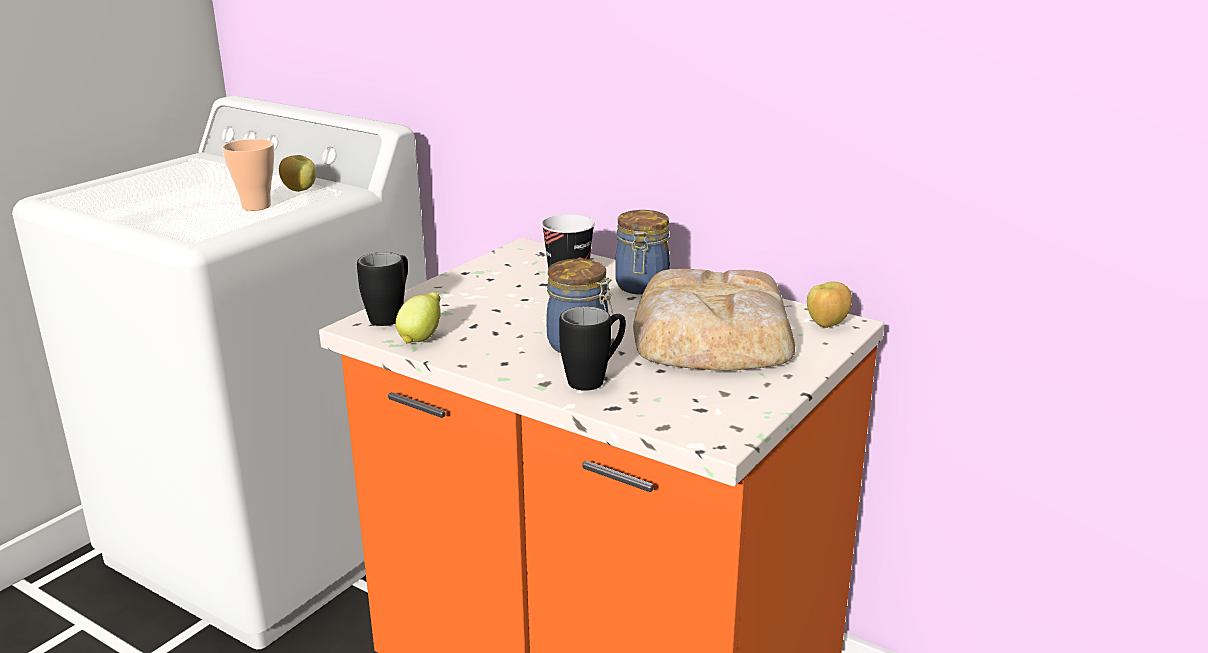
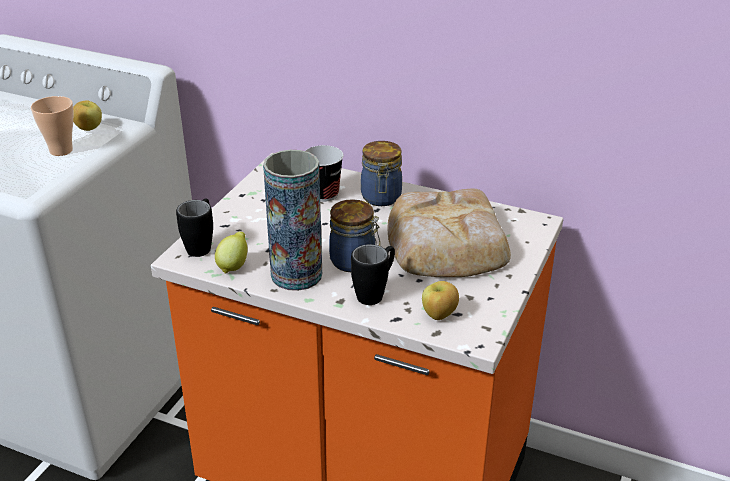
camera: 10 degrees left, 10 degrees up
(498, 352) = (296, 275): none -> vase
(826, 324) = (524, 224): apple -> apple (439, 315)

